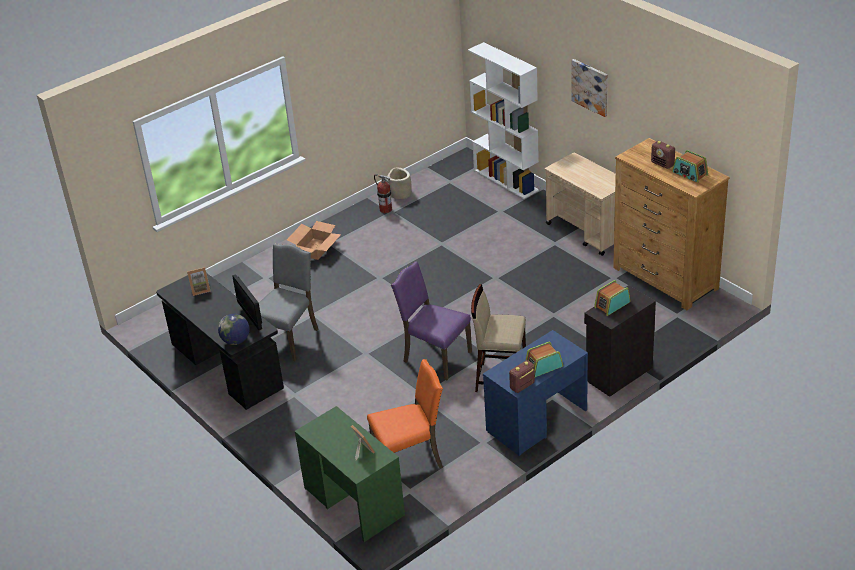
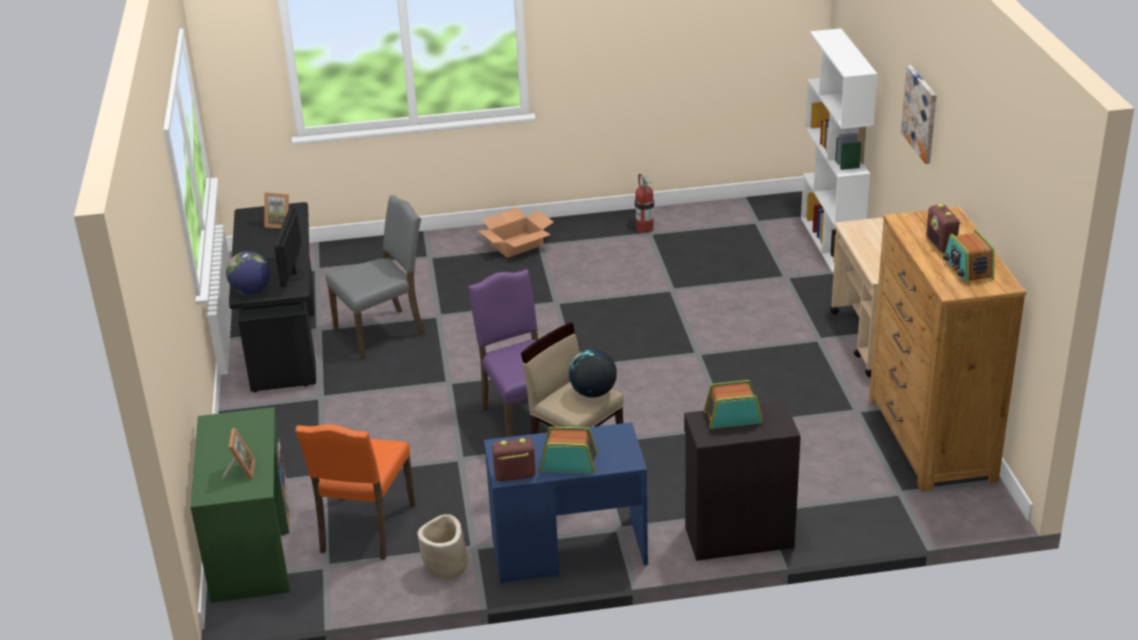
camera: 30 degrees right, 5 degrees down
(400, 194) = (681, 216): beige planter -> beige planter (446, 566)
(409, 460) = (364, 529): orange chair -> orange chair turned 90 degrees clockwise
(510, 322) = (593, 393): none -> globe

